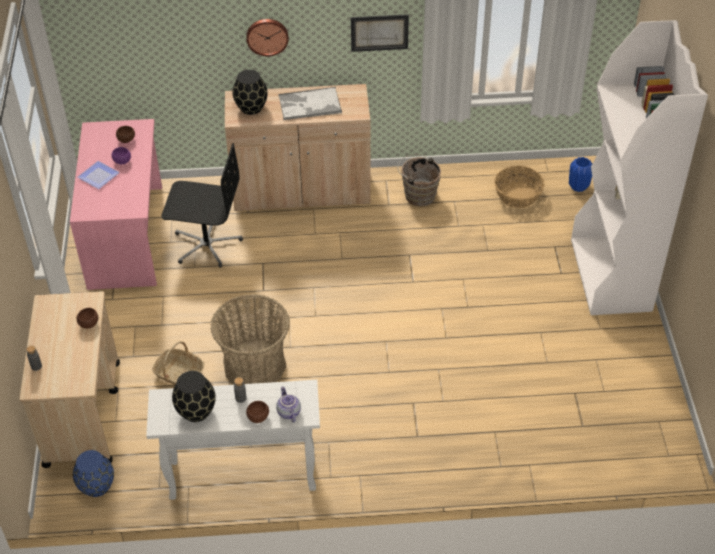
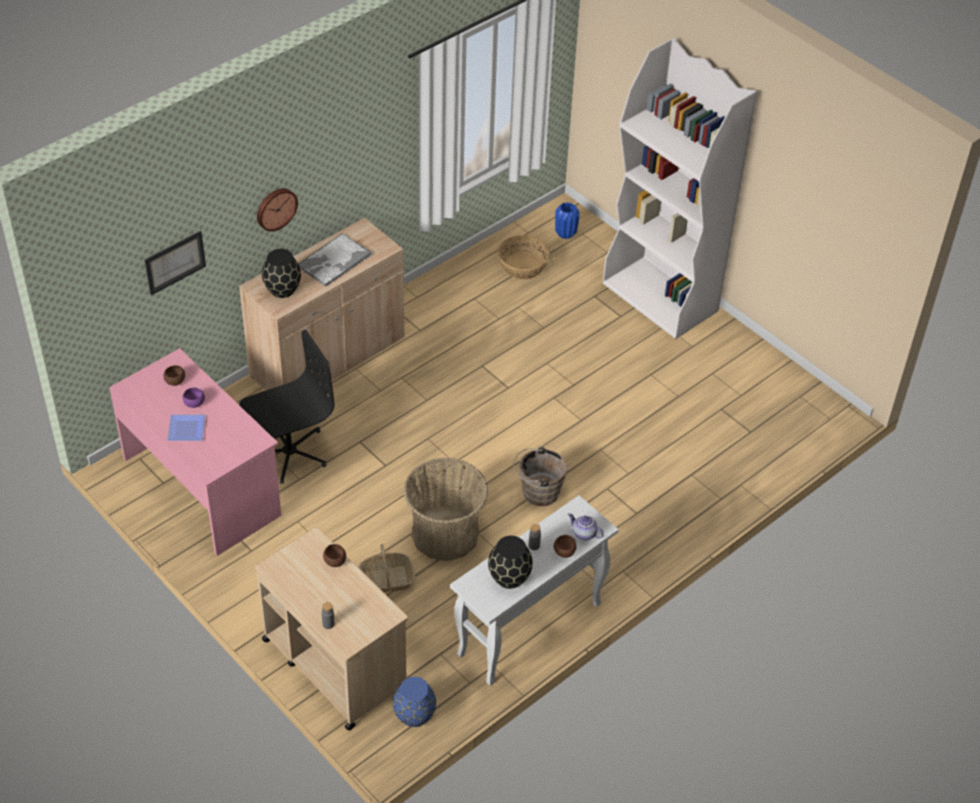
camera: 40 degrees left, 0 degrees up
(379, 32) = (373, 159): picture -> picture (175, 262)
(418, 194) = (437, 308): brown bucket -> brown bucket (537, 492)

